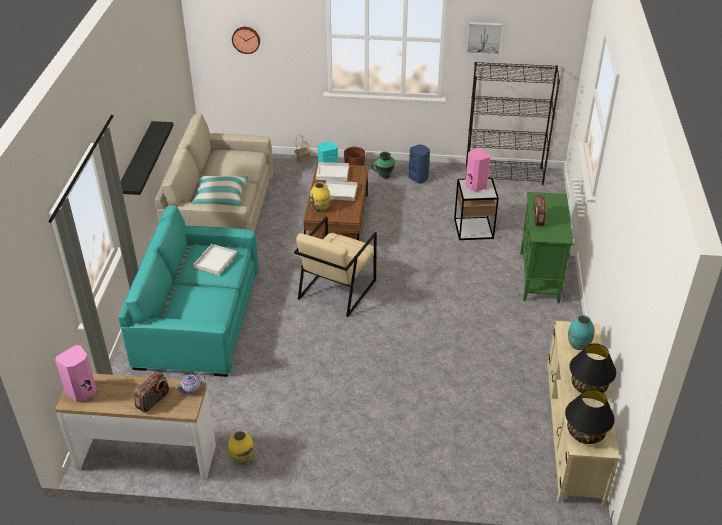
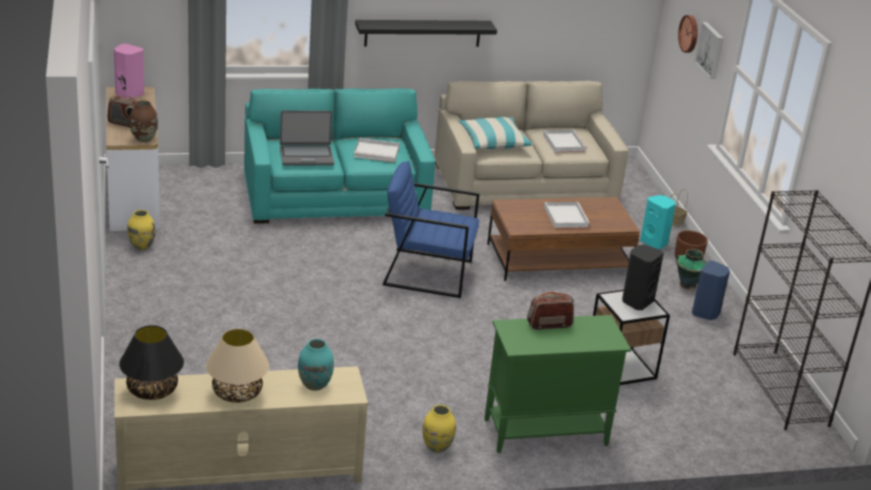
camera: 70 degrees right, 10 degrees down
(191, 390) = (144, 139): teapot -> brown vase
(207, 303) = (306, 156): none -> laptop
(320, 208) = (522, 208): yellow vase -> yellow vase (437, 447)
(331, 173) = (602, 208): white tray -> white tray (563, 142)
(336, 289) = (427, 272): beige armchair -> blue armchair
(475, 186) = (636, 301): pink speaker -> black speaker
(484, 37) = (835, 158): picture -> picture (711, 50)
(589, 386) = (237, 393): black table lamp -> beige table lamp

